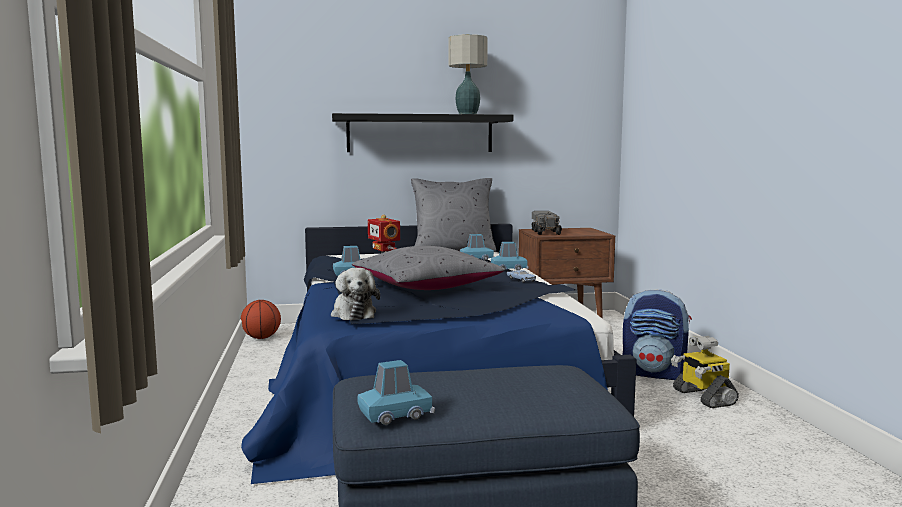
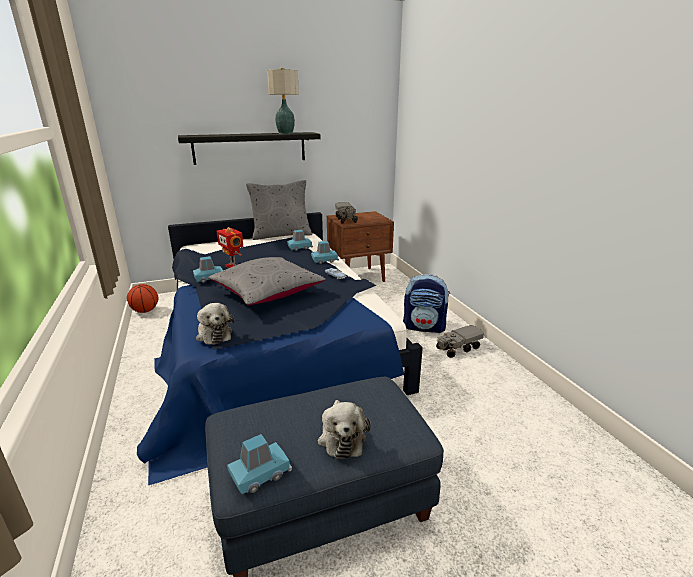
camera: 10 degrees left, 15 degrees up
(502, 398) = (341, 437): none -> plush toy
(702, 397) = (457, 348): toy robot -> toy truck

